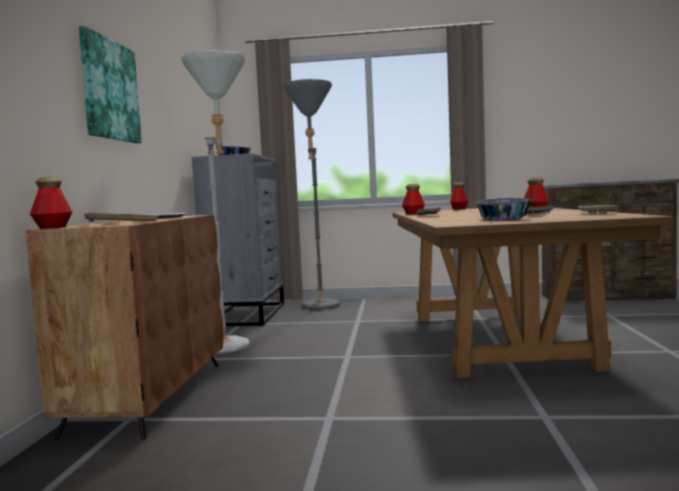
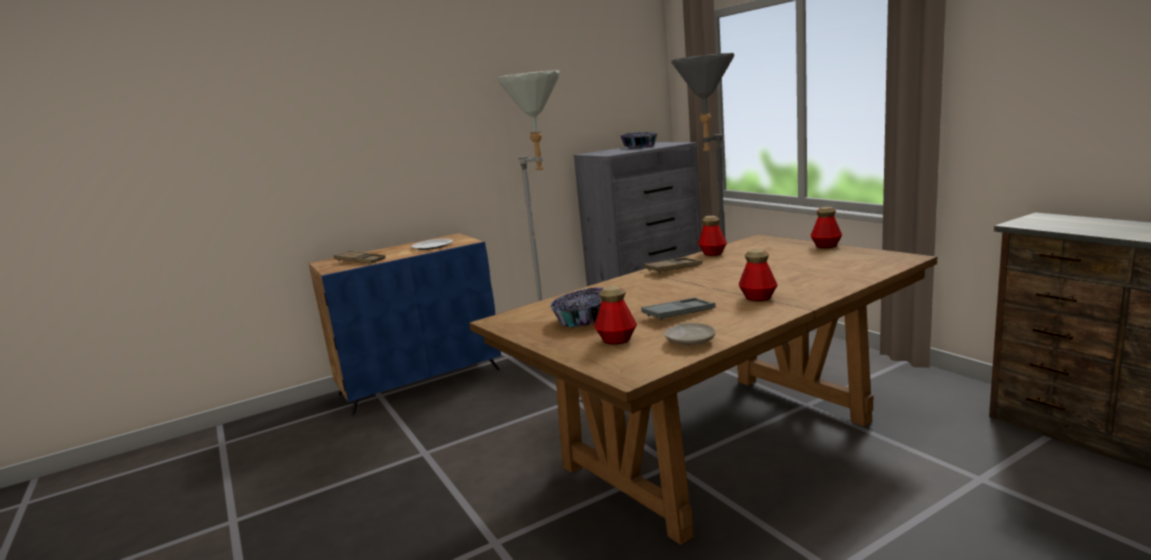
camera: 55 degrees right, 10 degrees up
(52, 227) = (321, 262): bottle -> bottle (616, 340)
(109, 90) = (421, 132): picture -> none
(150, 396) = (421, 381): brown cabinet -> blue cabinet

